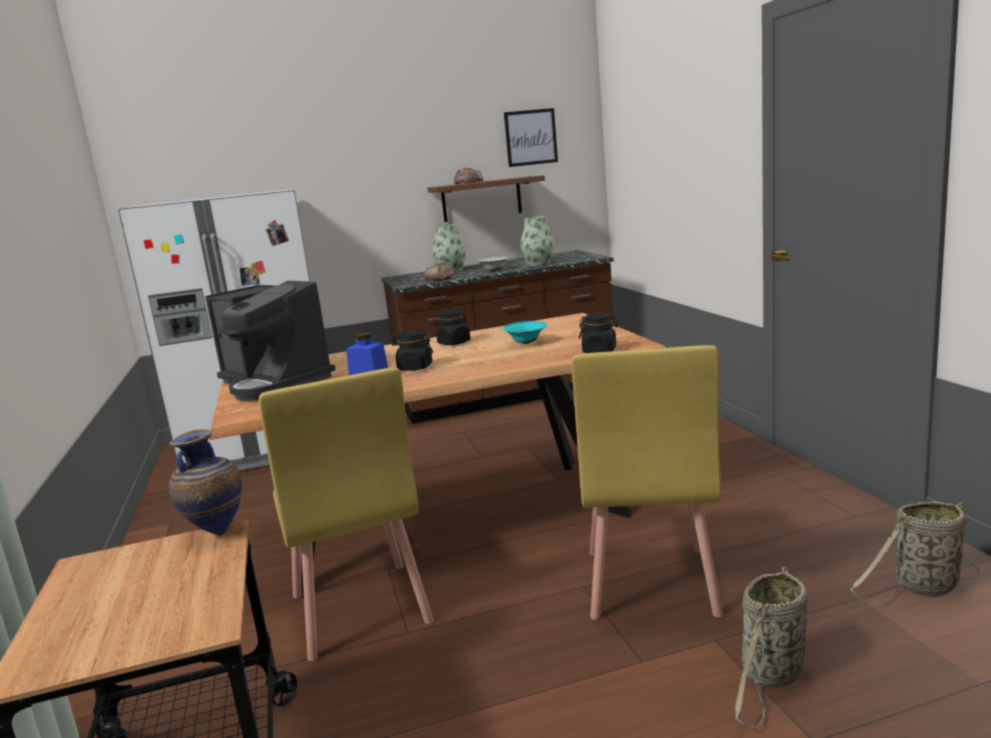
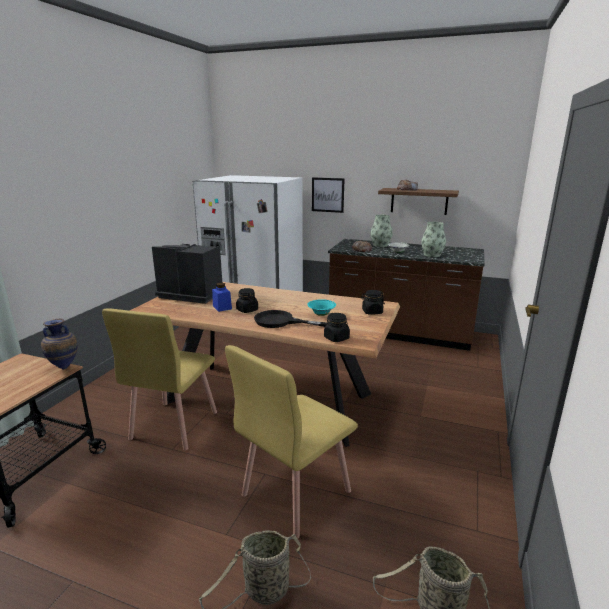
camera: 35 degrees right, 5 degrees up
(275, 382) = (190, 294): coffee machine -> coffee machine turned 120 degrees clockwise
(454, 343) = (296, 299): black jar -> black jar (372, 312)
(493, 361) = (281, 322): none -> black frying pan
(531, 137) = (465, 163): picture -> picture (327, 195)

